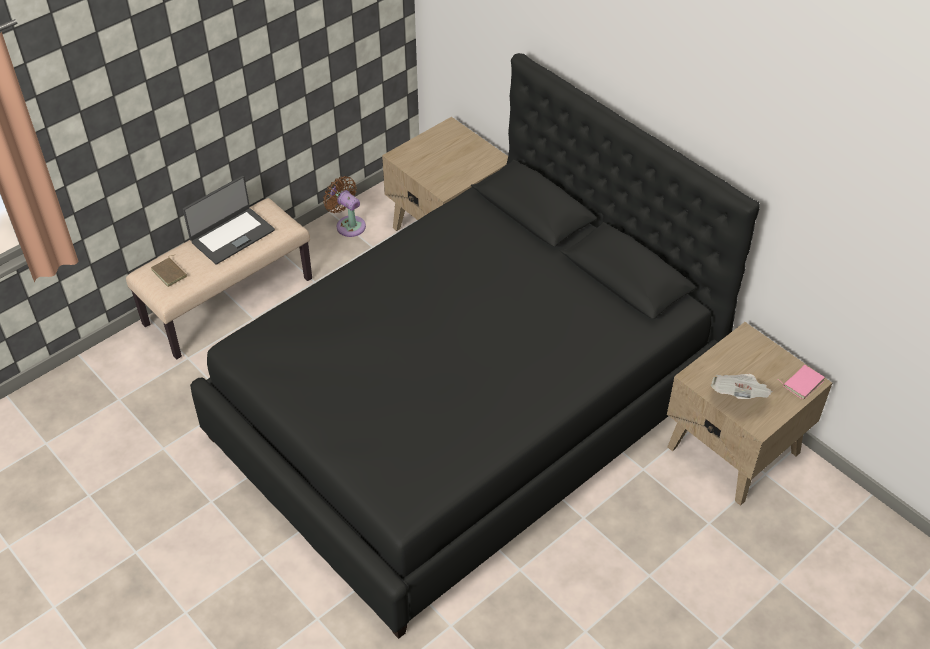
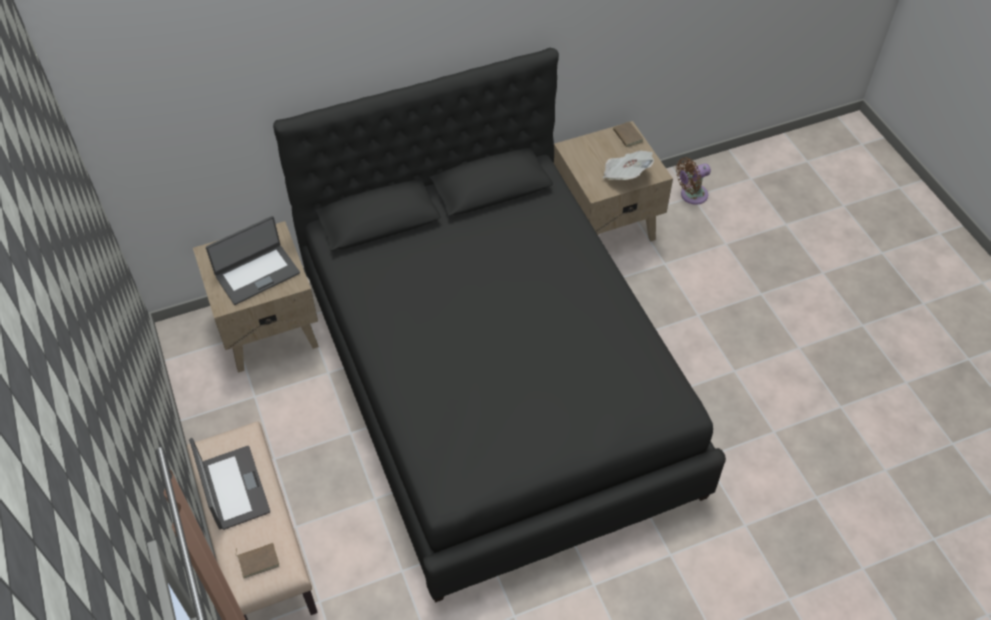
camera: 70 degrees left, 5 degrees up
(348, 224) = (210, 408): brown fan -> brown fan (691, 195)
(442, 163) = (257, 274): none -> laptop
(802, 383) = (626, 136): pink book -> brown book

